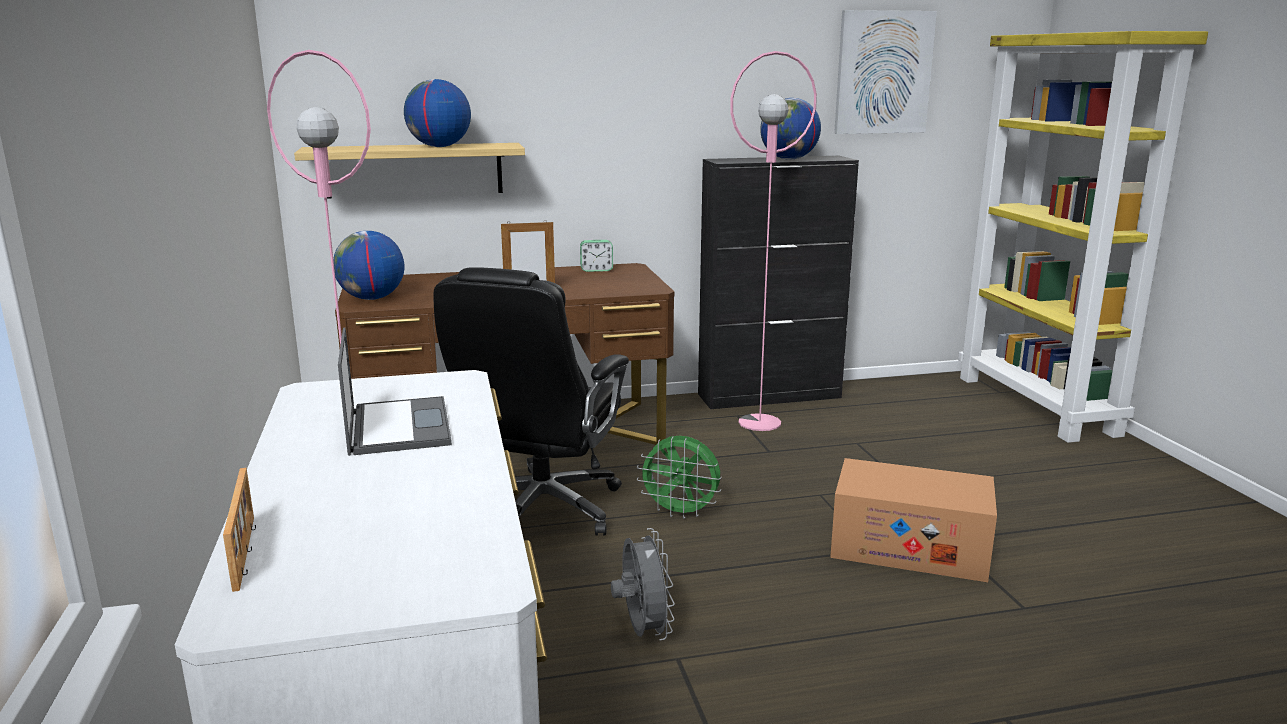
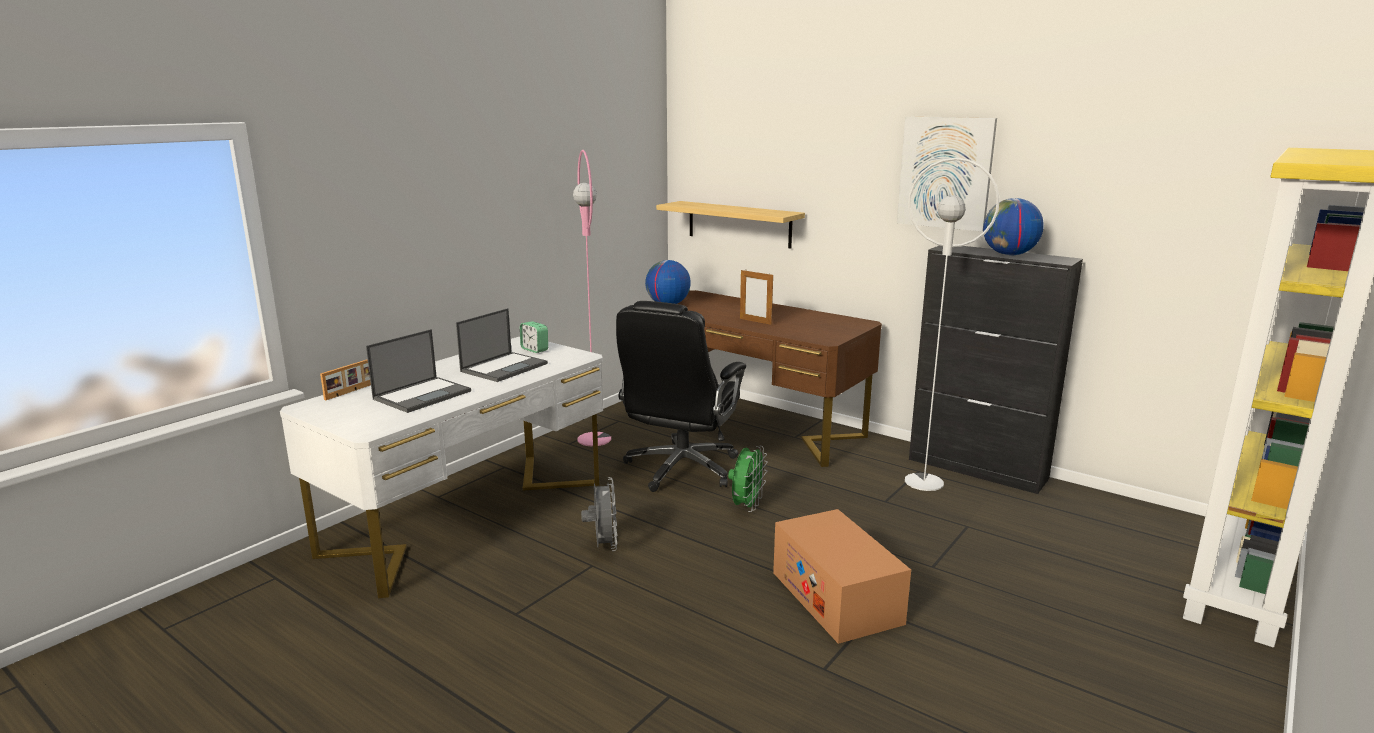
camera: 50 degrees right, 0 degrees up
(396, 504) = (423, 395): none -> laptop
(439, 147) = (740, 210): globe -> none
(540, 510) = (681, 469): black office chair -> black office chair turned 45 degrees counterclockwise
(596, 270) = (835, 319): alarm clock -> alarm clock (534, 349)
(642, 631) = (603, 546): grey fan -> grey fan turned 45 degrees counterclockwise
(681, 512) = (746, 506): green fan -> green fan turned 135 degrees counterclockwise
(760, 422) = (924, 482): pink floor lamp -> white floor lamp
(883, 72) = (1146, 180): picture -> picture (945, 173)

